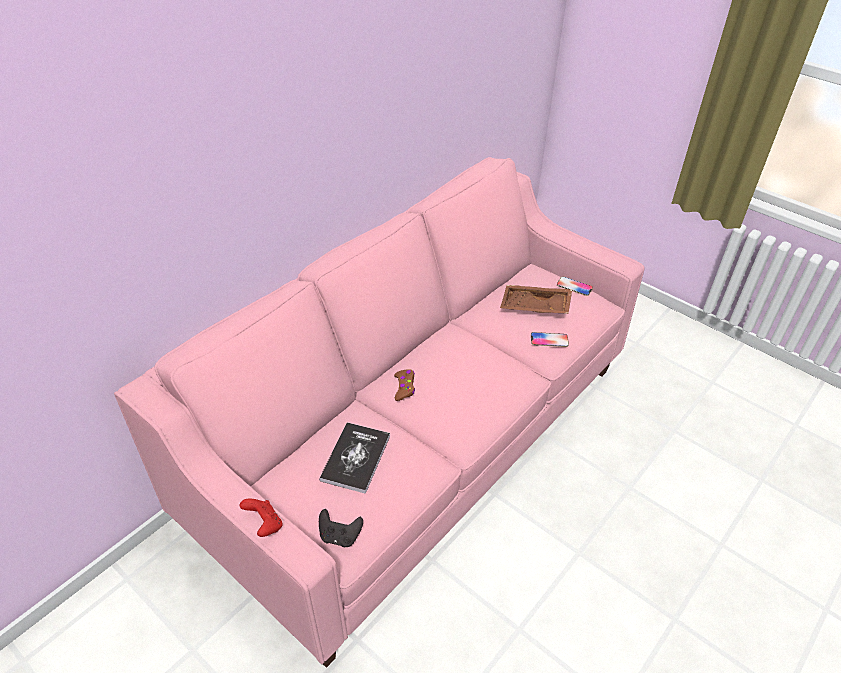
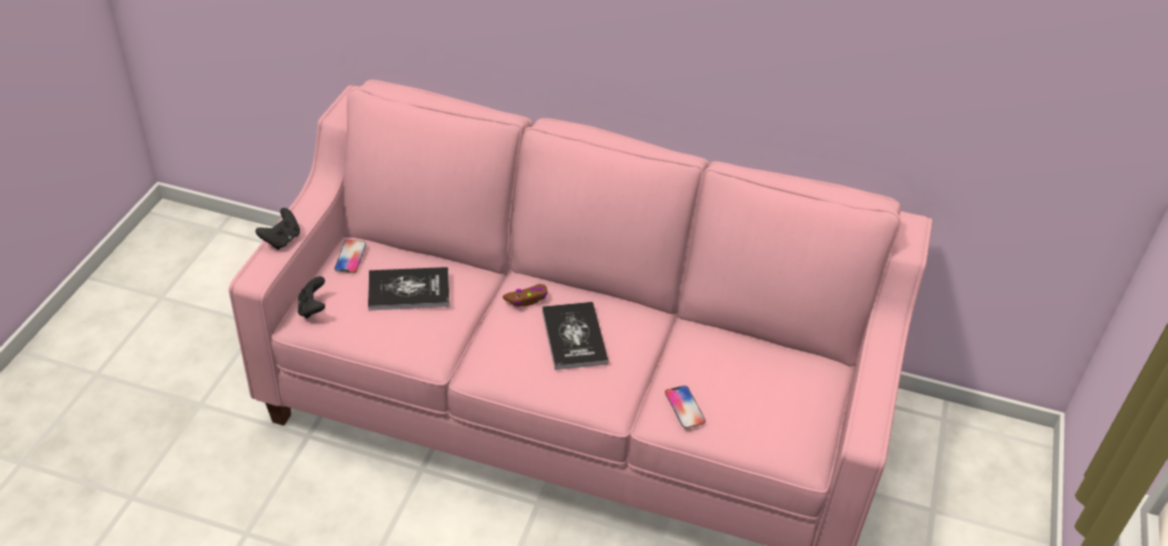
camera: 65 degrees right, 0 degrees up
(264, 525) = (282, 240): red game controller -> black game controller
(459, 372) = (574, 337): none -> book
(535, 307) = (739, 380): brown tray -> none
(574, 286) = (815, 413): phone -> phone (350, 257)

